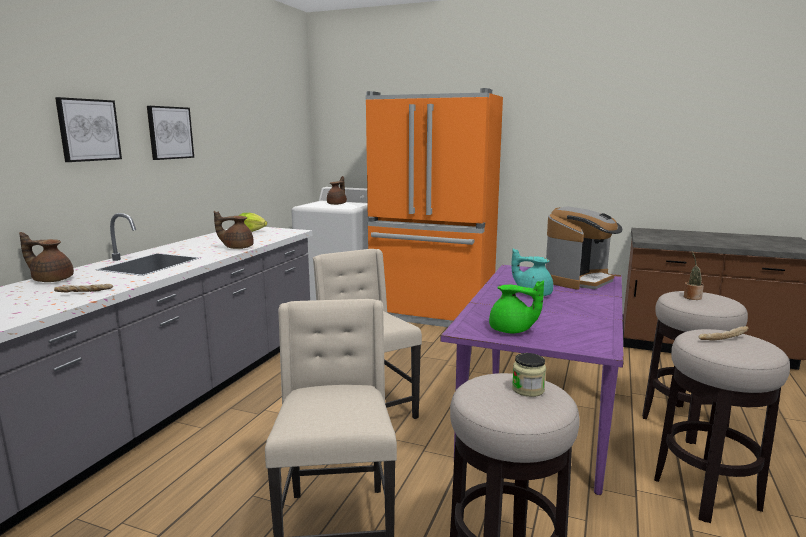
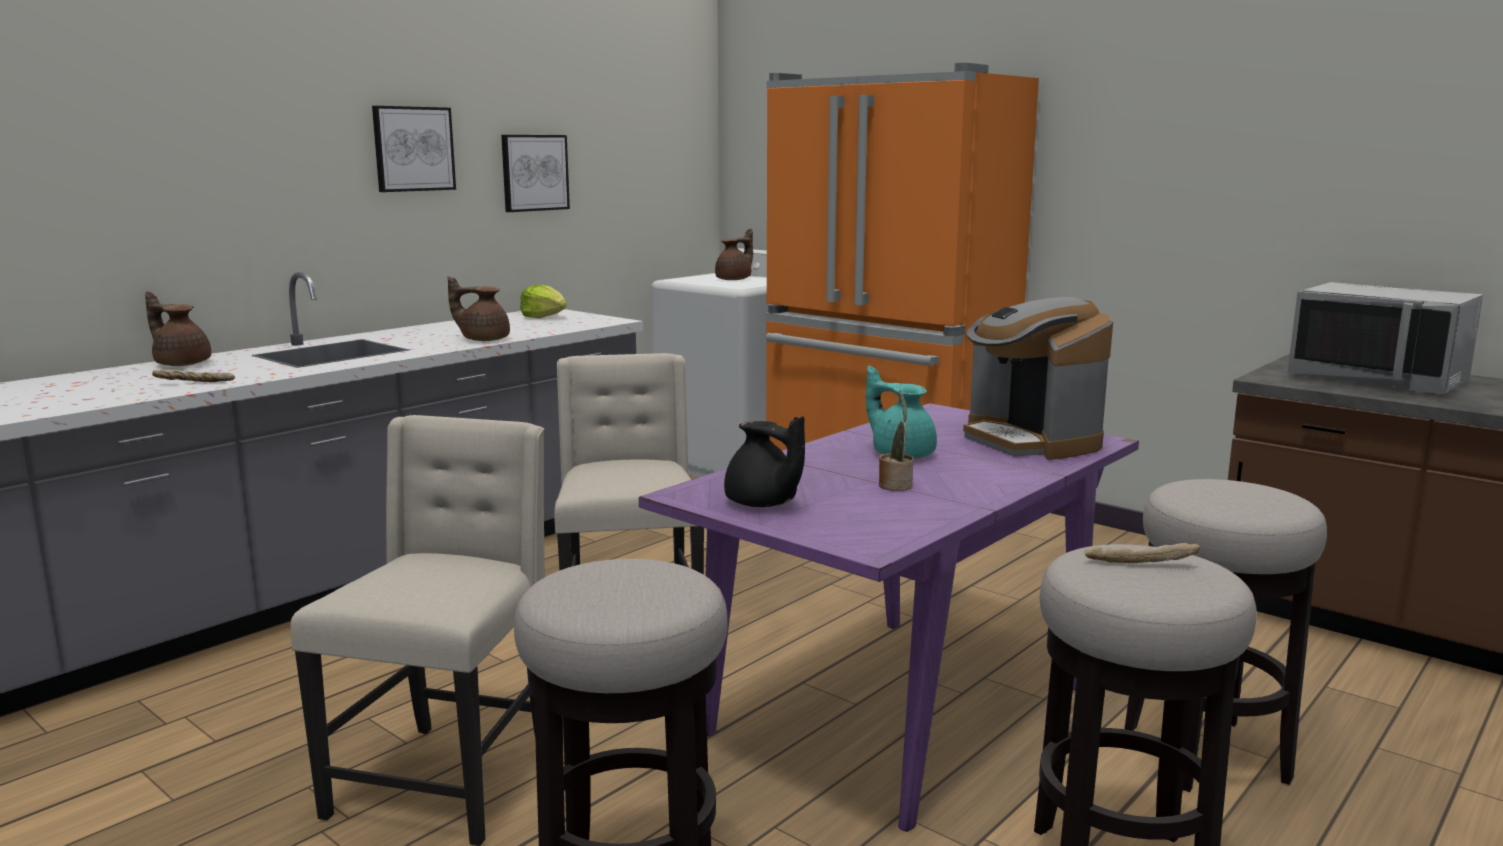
camera: 20 degrees right, 0 degrees up
(88, 130) = (268, 144): picture -> picture (534, 172)
(511, 330) = (763, 504): green teapot -> black teapot
(528, 389) = (648, 584): jar -> none
(579, 280) = (1030, 441): coffee machine -> coffee machine turned 90 degrees clockwise
(687, 237) = (1378, 380): none -> grey microwave
(691, 297) = (1215, 491): potted plant -> potted plant (895, 485)

